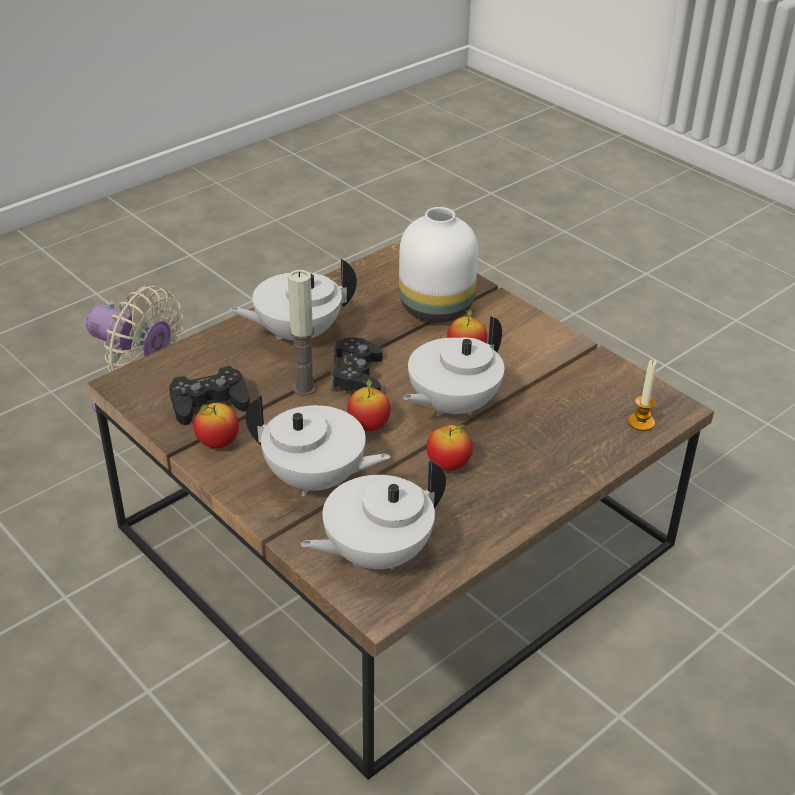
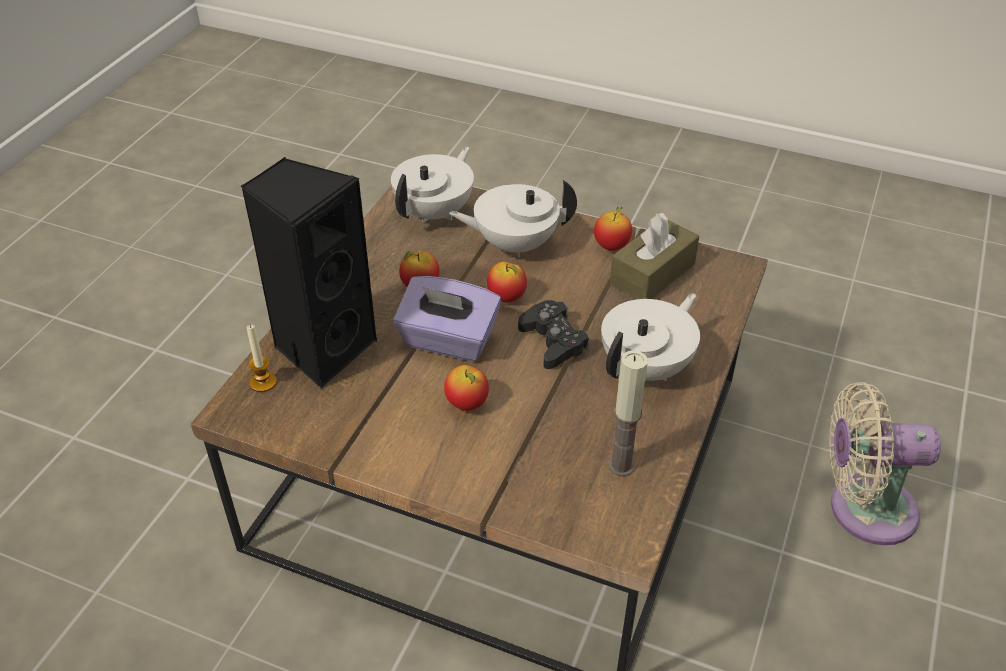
camera: 155 degrees right, 5 degrees up
(209, 403) = (652, 274): black game controller -> brown tissue box
(304, 388) = (588, 313): candle -> candle (621, 466)
(435, 307) = (536, 456): white vase -> none
(452, 405) = (448, 341): white teapot -> purple tissue box
(575, 435) = (323, 348): none -> black speaker

